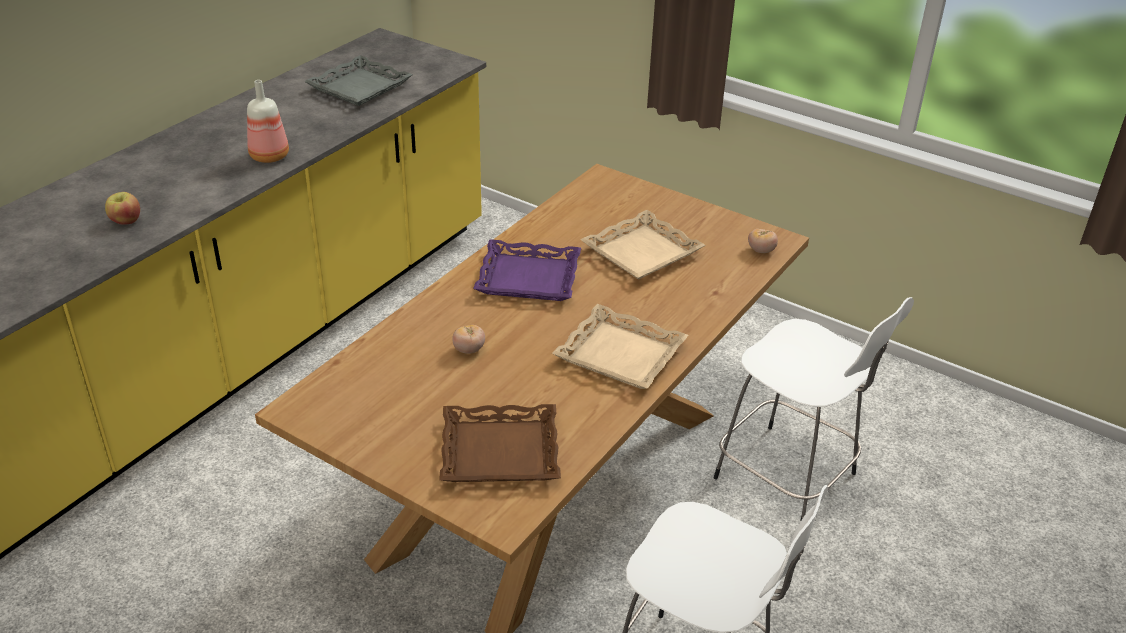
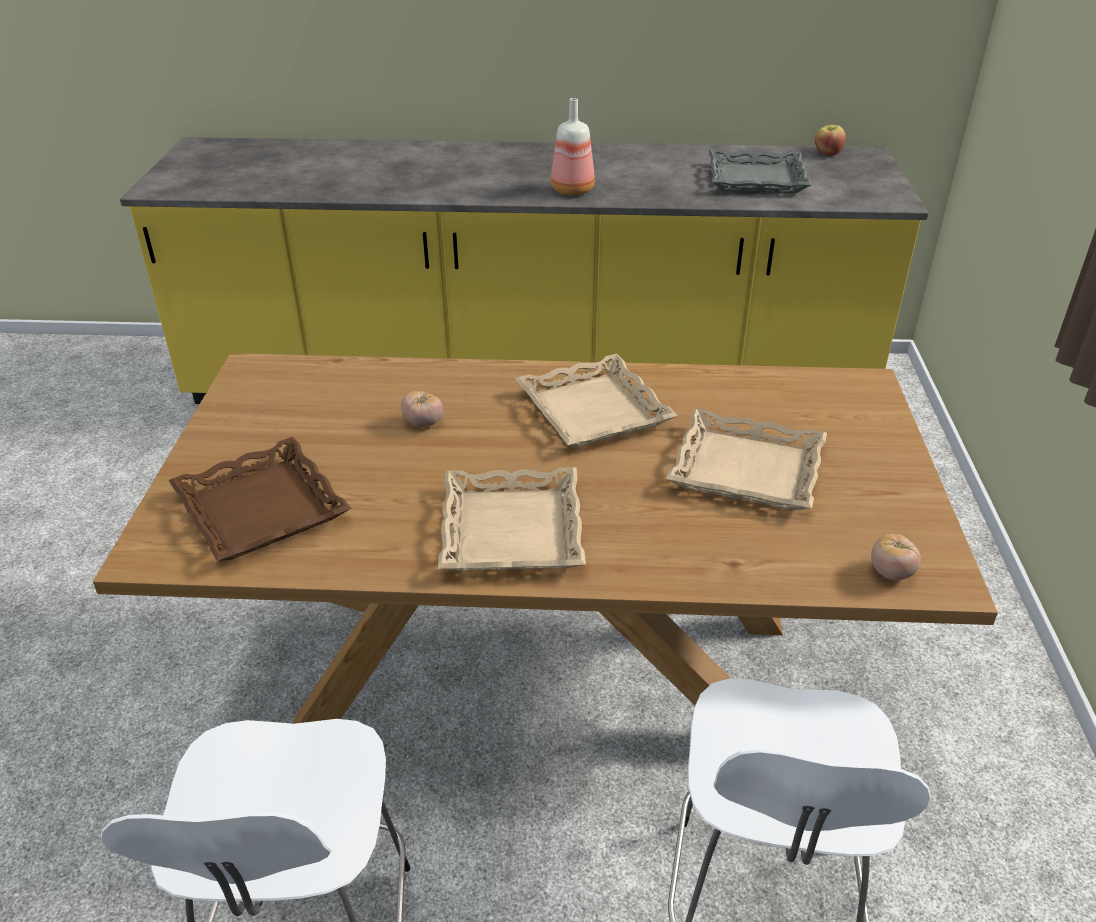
camera: 60 degrees right, 0 degrees up
(125, 221) = (398, 181): apple -> apple (827, 153)
(528, 278) = (592, 411): purple tray -> beige tray

